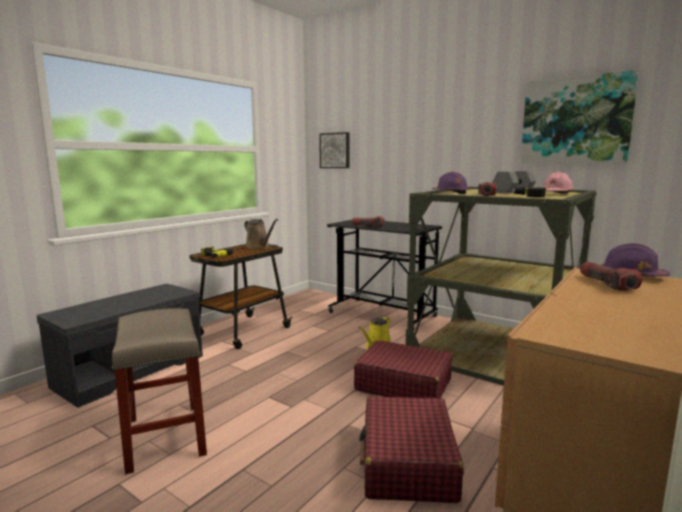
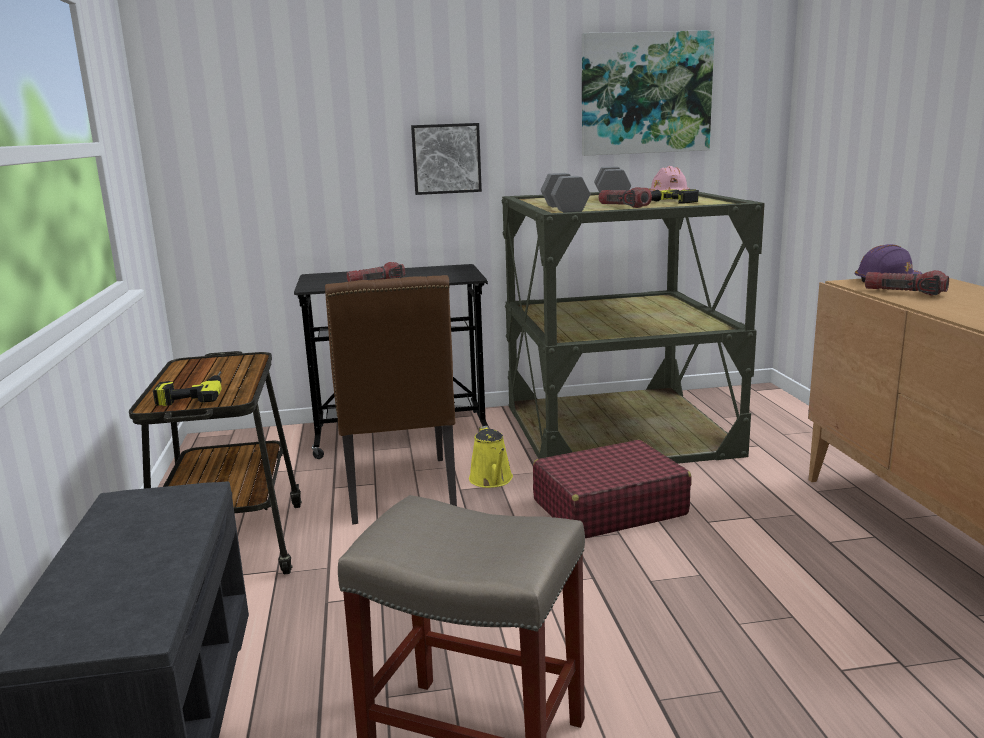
camera: 45 degrees left, 5 degrees up
(259, 247) = (220, 362): brown watering can -> none
(334, 336) = (399, 489): none -> brown chair
(335, 150) = (226, 144): picture -> picture (446, 158)
(407, 462) = (772, 580): red suitcase -> none
(450, 193) = (565, 208): purple hard hat -> grey dumbbell

